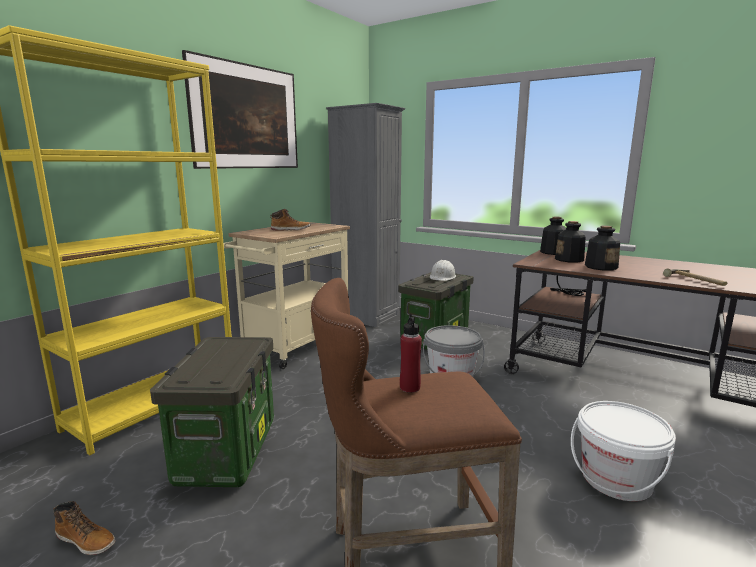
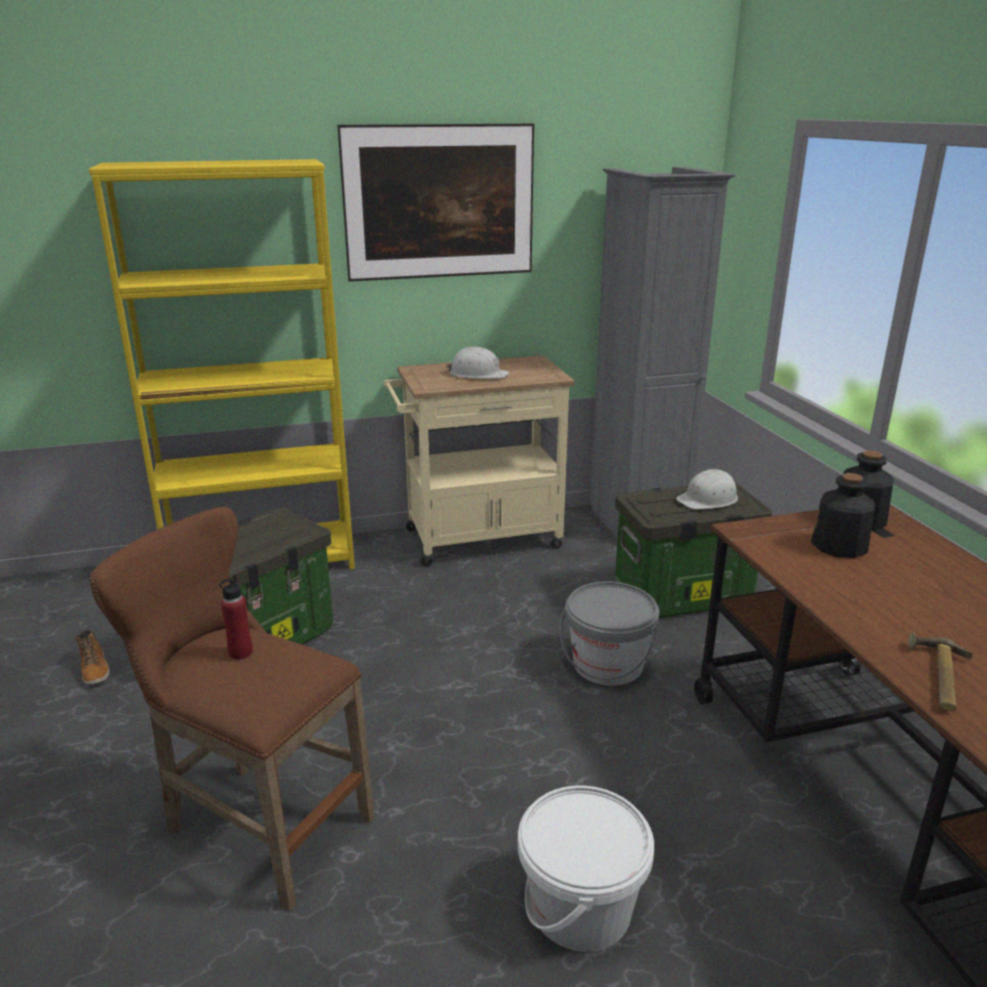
camera: 40 degrees right, 10 degrees up
(291, 229) = (478, 374): boot -> white hard hat
(600, 267) = (846, 582): bottle -> none

